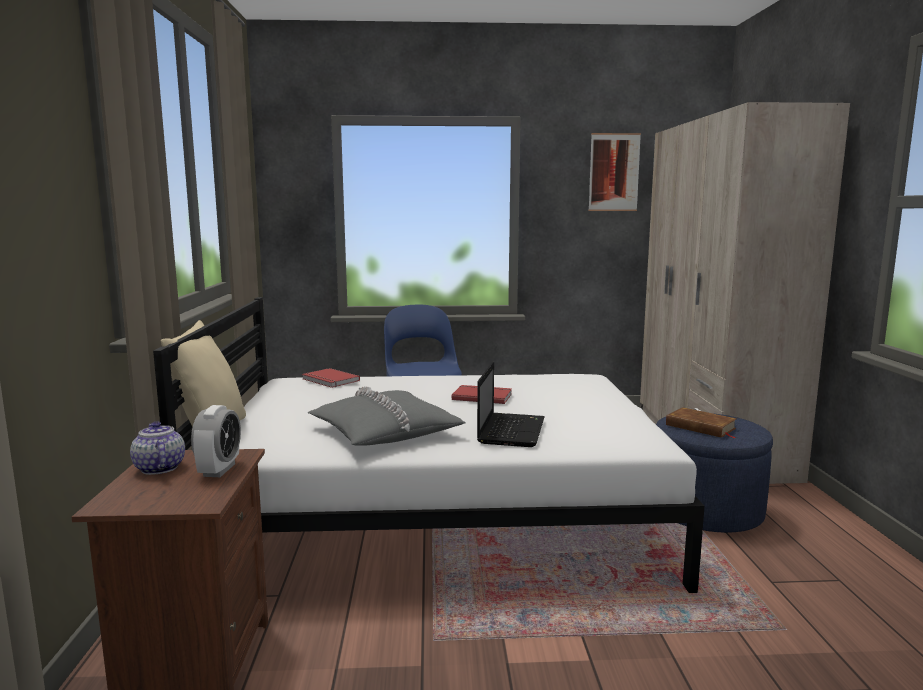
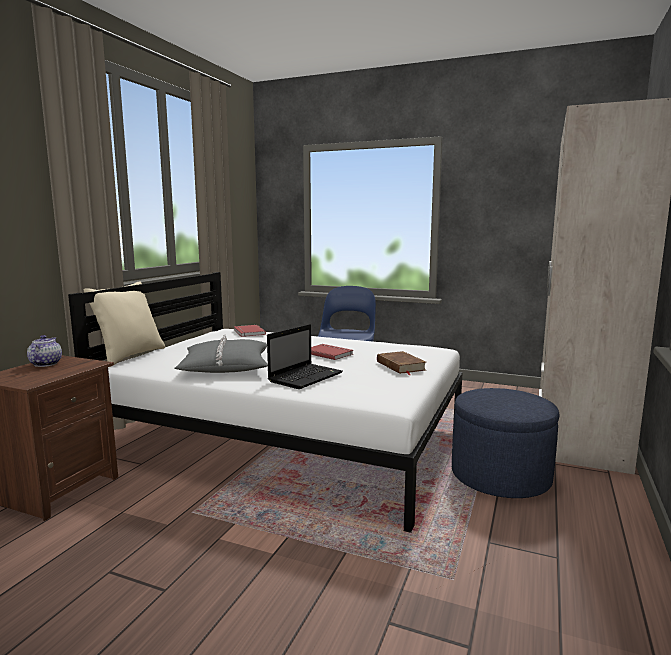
camera: 25 degrees right, 0 degrees up
(219, 470) = (69, 369): alarm clock -> none
(614, 172) = (523, 179): picture -> none
(700, 427) = (491, 400): brown book -> brown book (400, 366)

